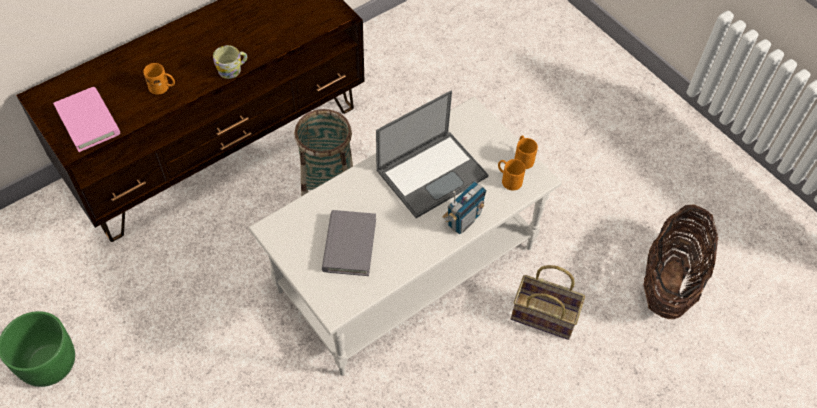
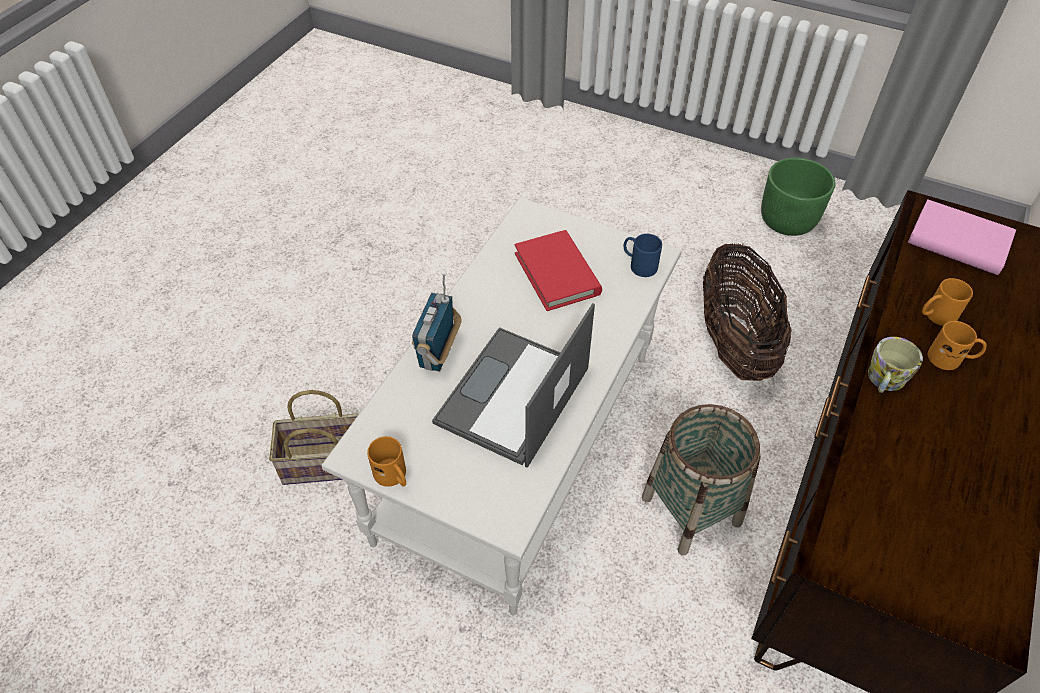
camera: 155 degrees right, 5 degrees down
(288, 227) = (638, 265): none -> blue mug
(349, 245) = (557, 273): grey book -> red book
(508, 179) = (401, 432): orange mug -> orange mug (951, 359)
(669, 281) = (156, 587): basket -> basket (734, 342)

